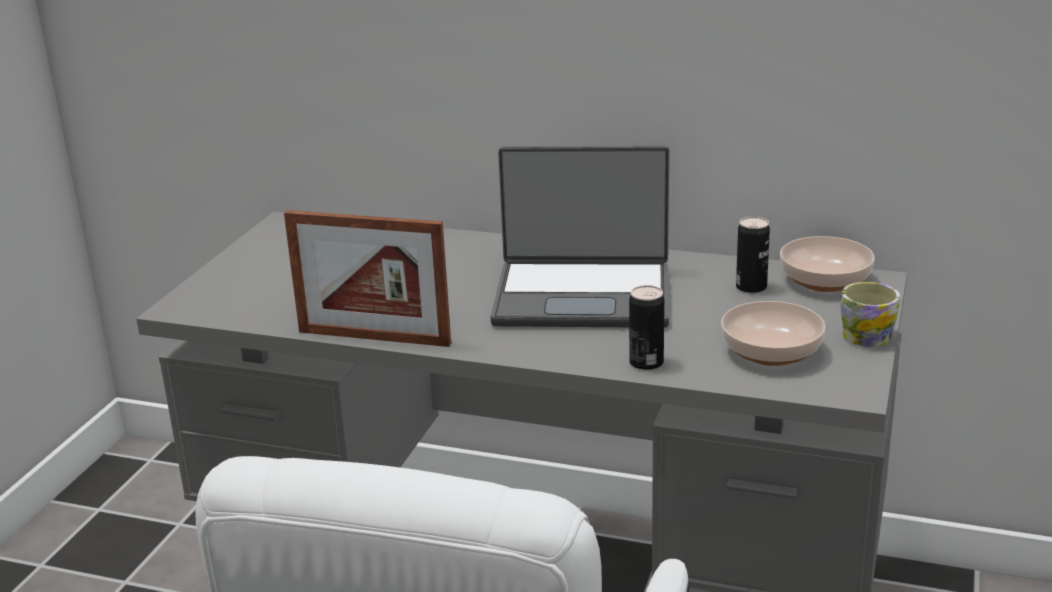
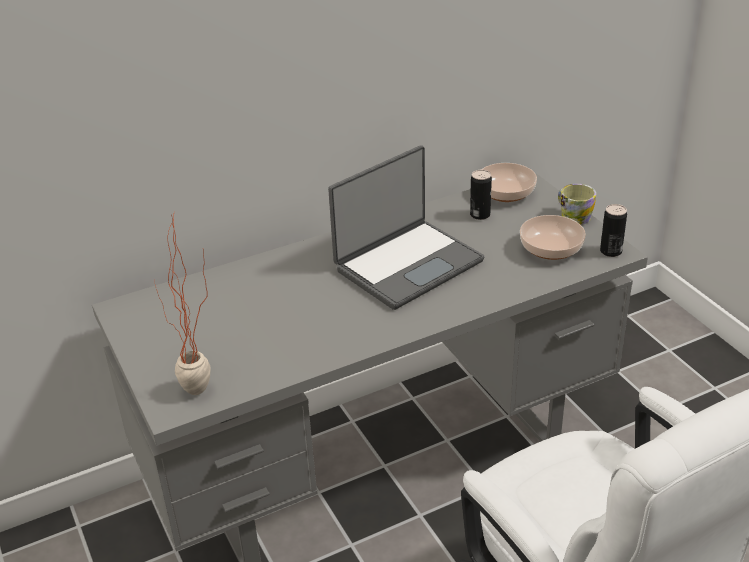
camera: 45 degrees left, 10 degrees up
(216, 310) = (202, 396): none -> potted plant
(374, 338) = (341, 356): picture frame -> none
(646, 363) = (508, 288): can -> can (610, 251)

